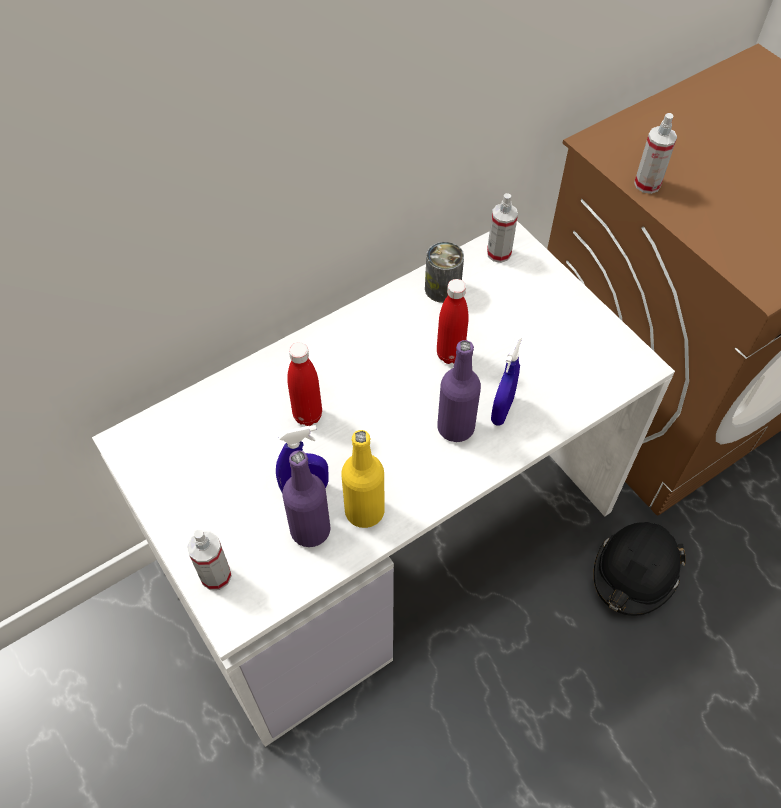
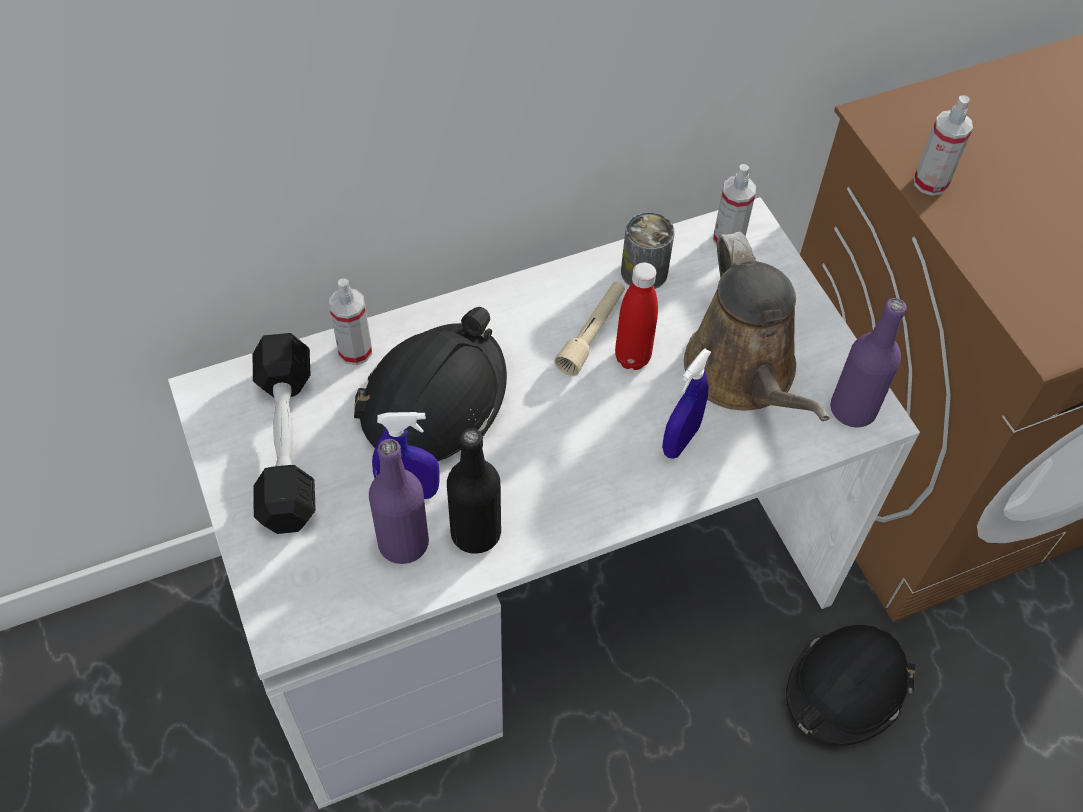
camera: 10 degrees right, 0 degrees up
(199, 470) = (287, 444): none -> black dumbbell
(216, 576) = (276, 575): spray bottle -> spray bottle (355, 351)
(307, 415) = (434, 401): red bottle -> black hard hat
(364, 511) = (475, 533): yellow bottle -> black bottle
(415, 342) = (592, 333): none -> beige flashlight
(455, 427) = (616, 451): purple bottle -> purple bottle (853, 409)
(536, 352) = (744, 375): none -> brown watering can

